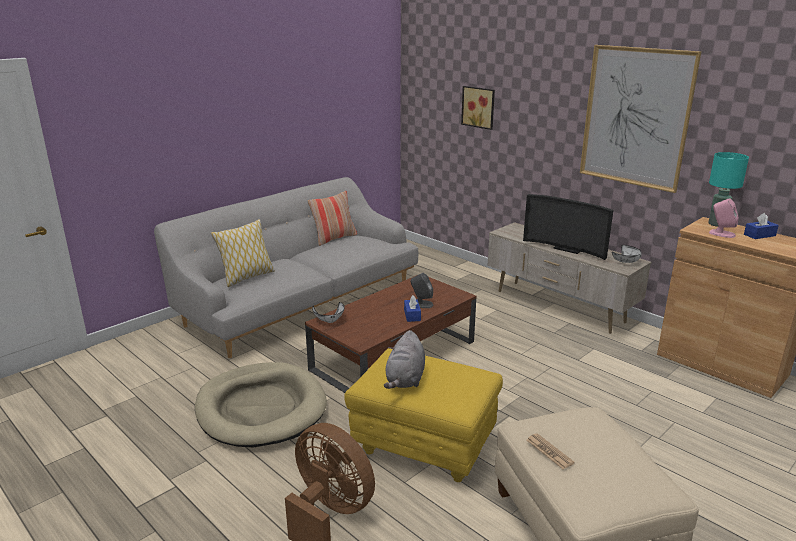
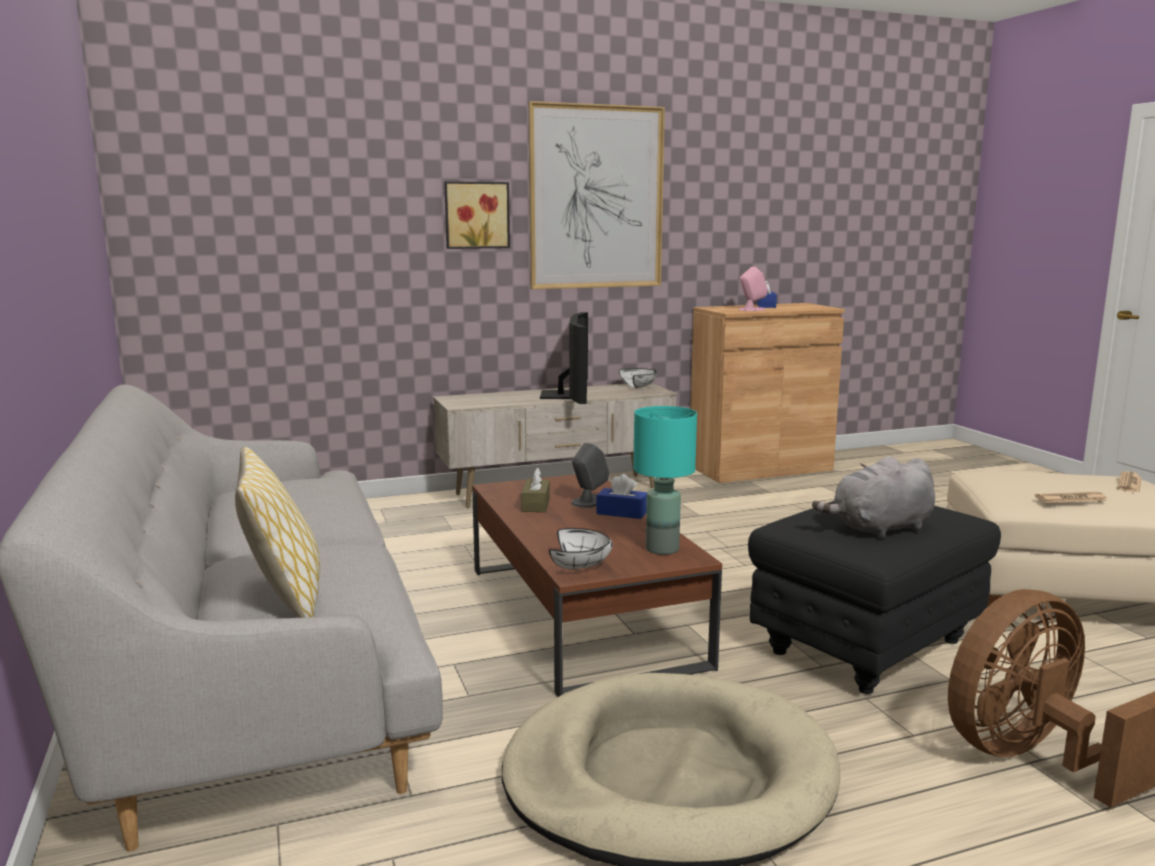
camera: 65 degrees left, 10 degrees down
(334, 238) = (216, 504): pillow -> none
(404, 293) = (536, 505): none -> brown tissue box
(405, 379) = (879, 529): grey plush toy -> grey plush toy turned 120 degrees clockwise
(425, 447) = (865, 646): yellow ottoman -> black ottoman
(479, 107) = (325, 216): picture -> picture (476, 215)
(567, 248) = (566, 395): television -> television turned 60 degrees counterclockwise
(628, 483) = (1129, 483): none -> newspaper
(716, 224) = (721, 307): turquoise table lamp -> turquoise table lamp (661, 549)

